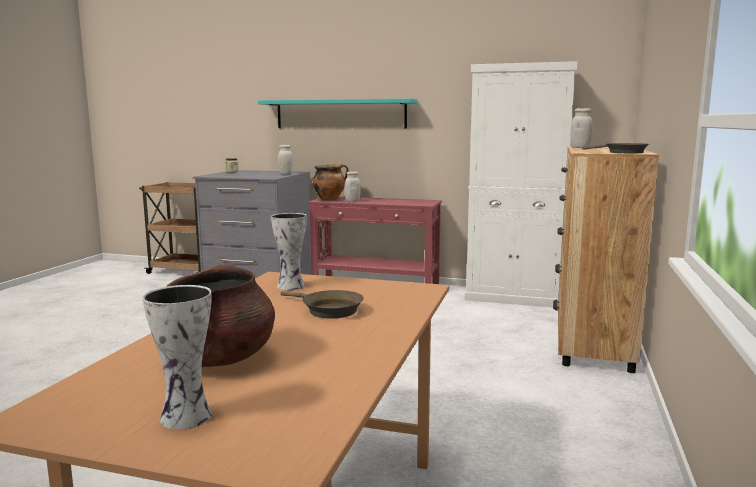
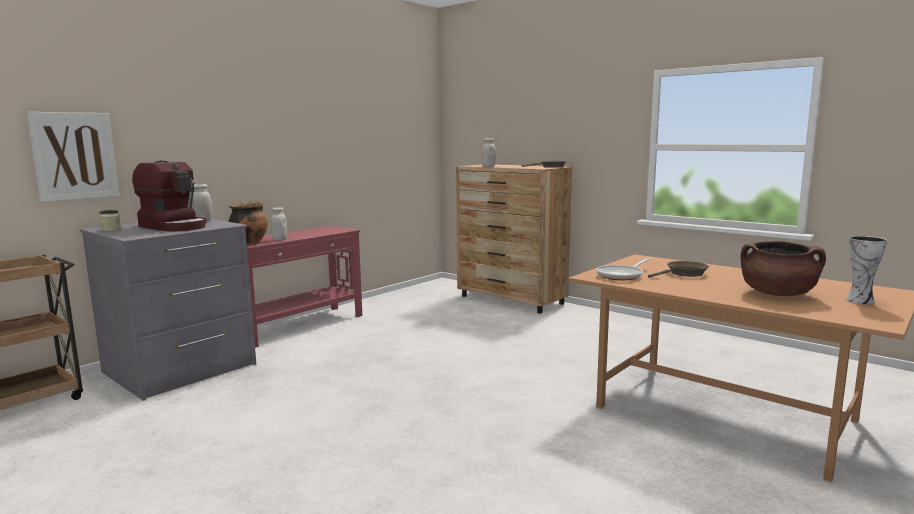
camera: 65 degrees left, 0 degrees up
(239, 120) = (75, 156): none -> picture
(254, 174) = (175, 226): none -> coffee machine
(291, 286) = (622, 275): vase -> frying pan
(340, 114) = (223, 144): turquoise shelf -> none
(514, 297) = (402, 296): white cabinet -> none

